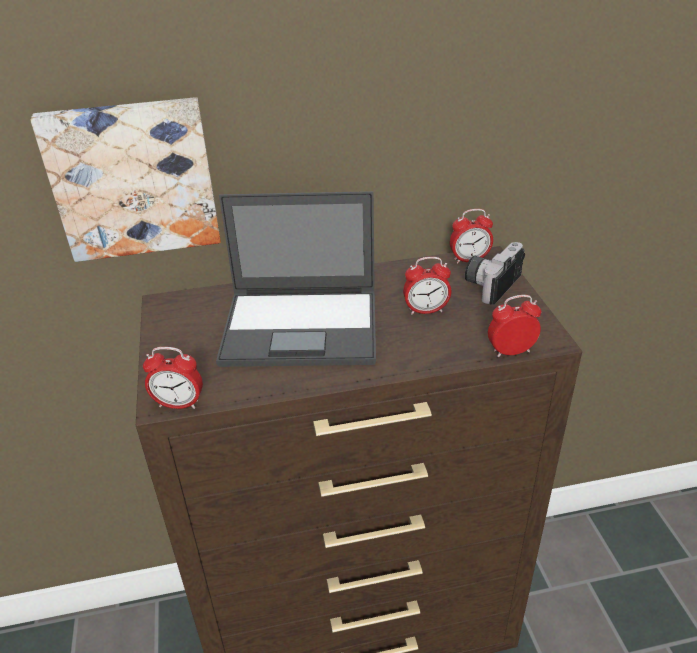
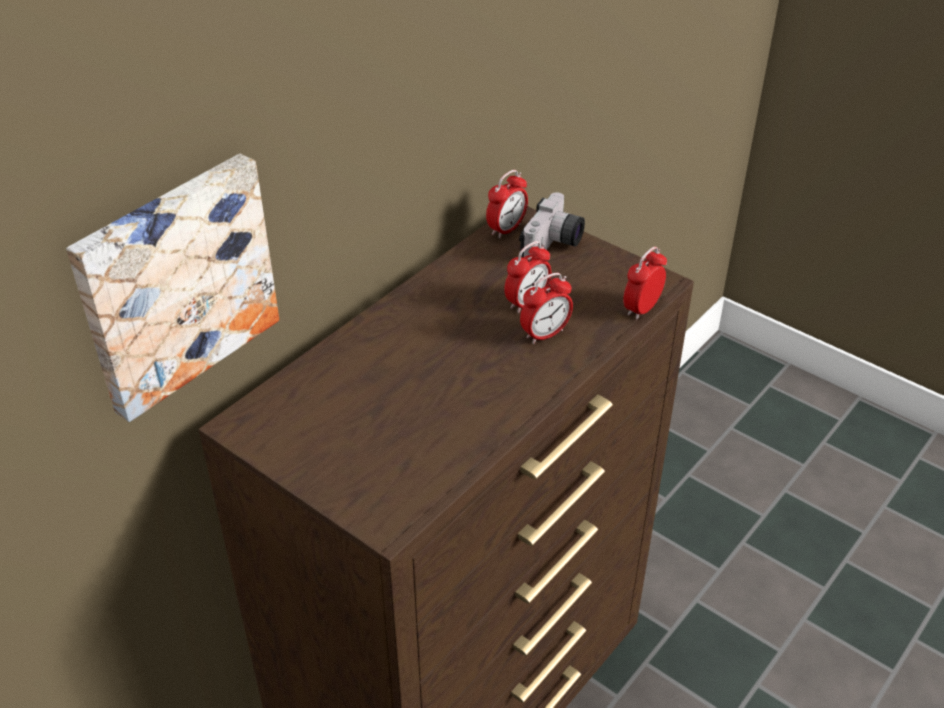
camera: 40 degrees left, 5 degrees up
(179, 404) = (407, 516): alarm clock -> alarm clock (545, 334)
(303, 327) = (430, 376): laptop -> none
(491, 283) = (553, 247): camera -> camera turned 150 degrees counterclockwise

